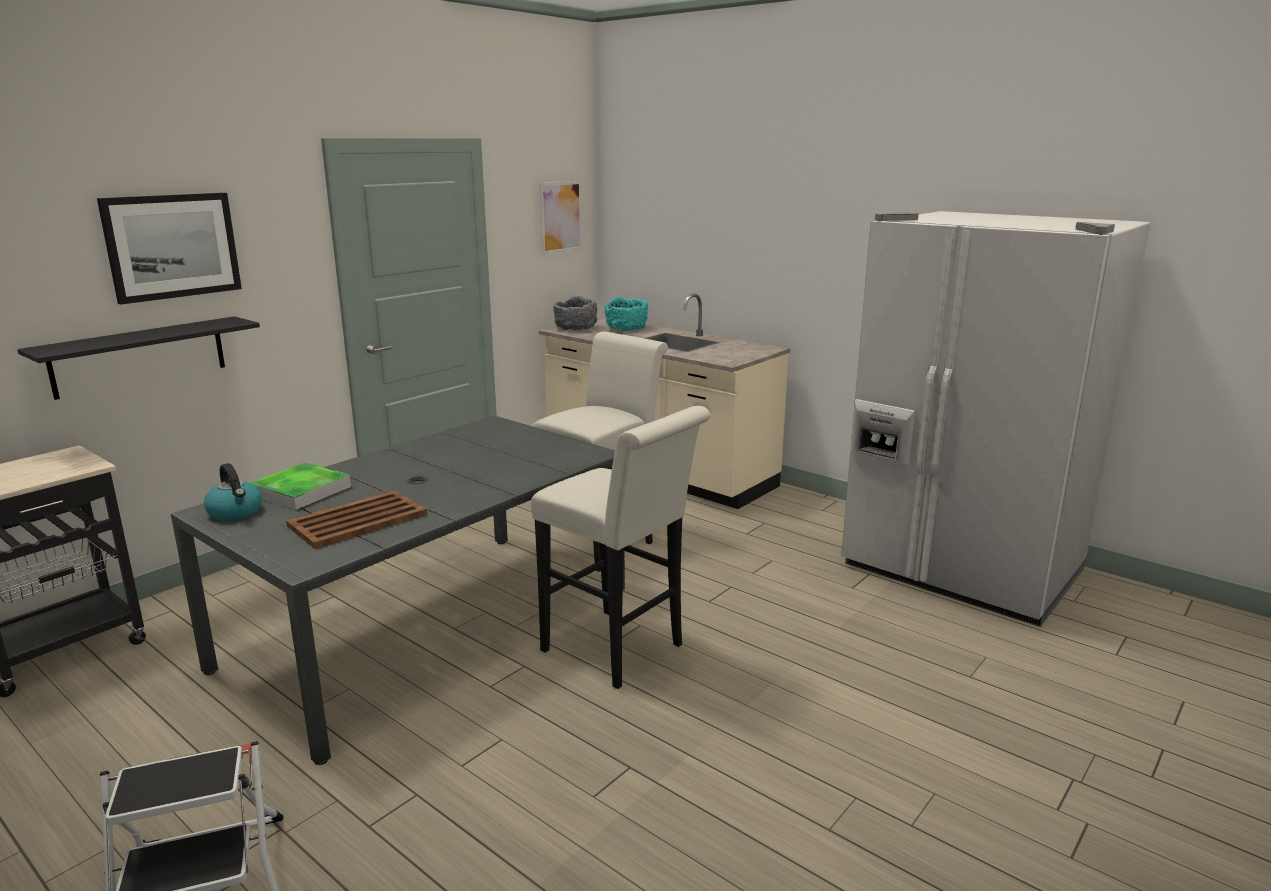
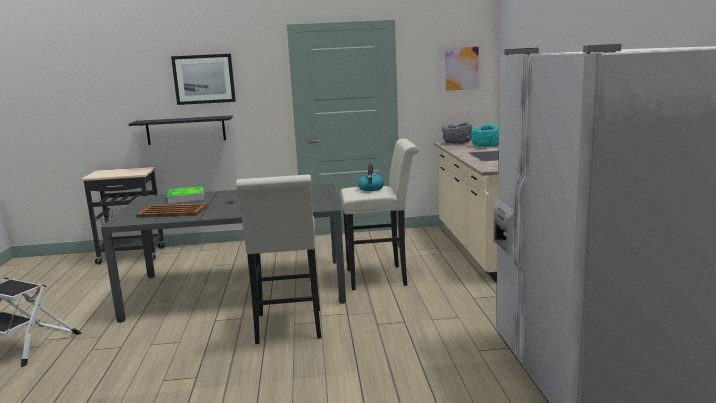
camera: 45 degrees right, 5 degrees down
(236, 512) = (151, 200): kettle -> kettle (371, 189)

